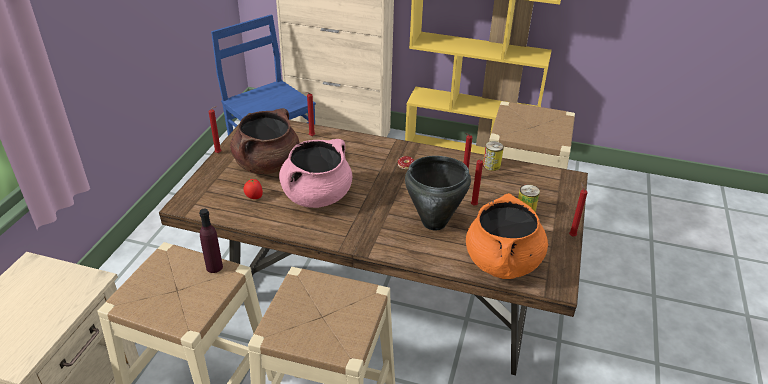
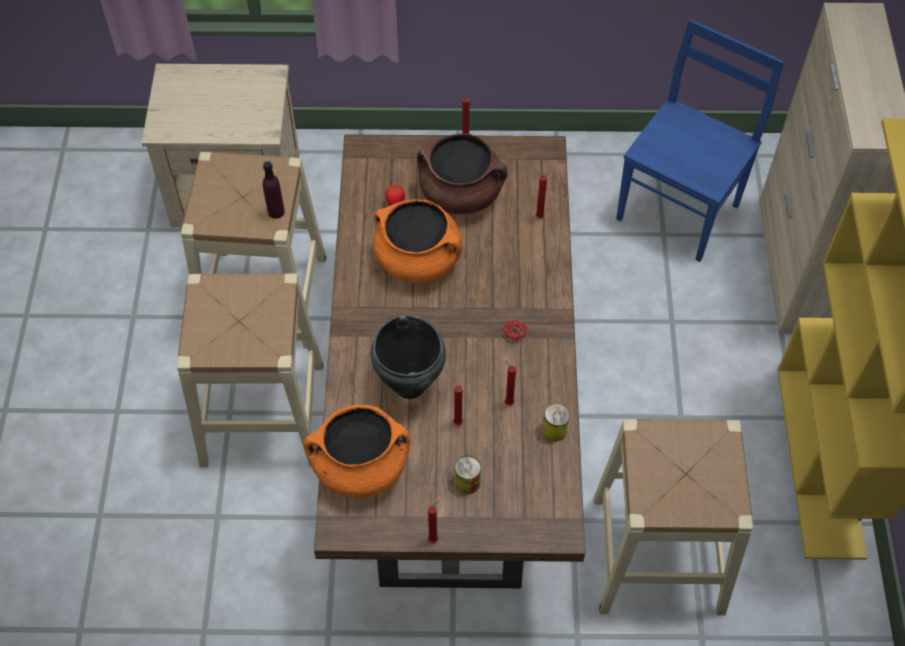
camera: 75 degrees right, 20 degrees up
(317, 196) = (419, 260): pink cooking pot -> orange cooking pot

